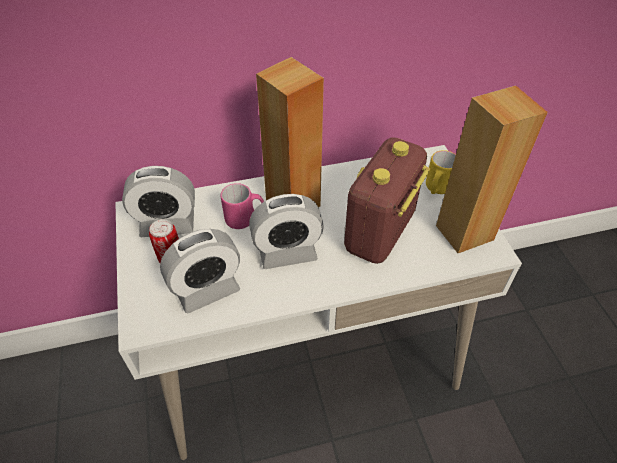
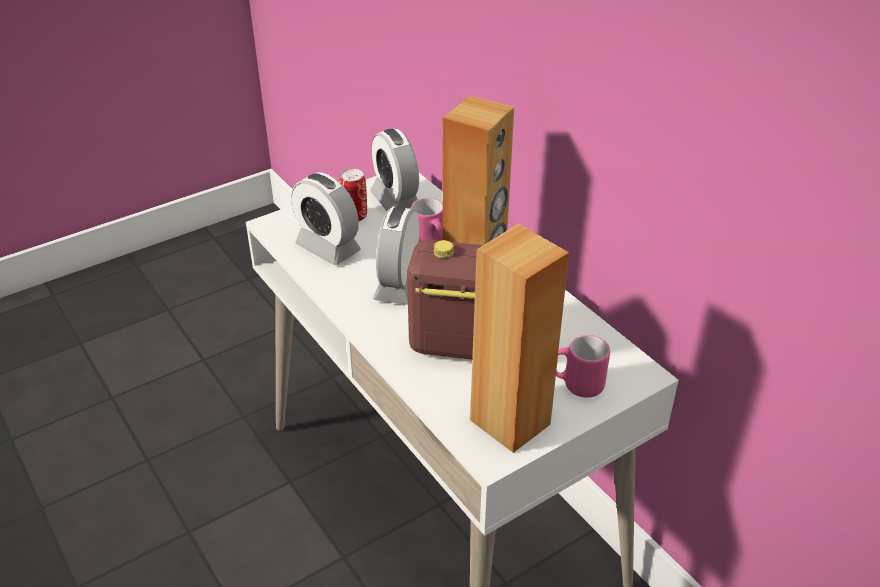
camera: 70 degrees right, 10 degrees down
(287, 253) = (399, 285): alarm clock -> alarm clock turned 45 degrees clockwise
(436, 189) = (576, 384): yellow mug -> pink mug

